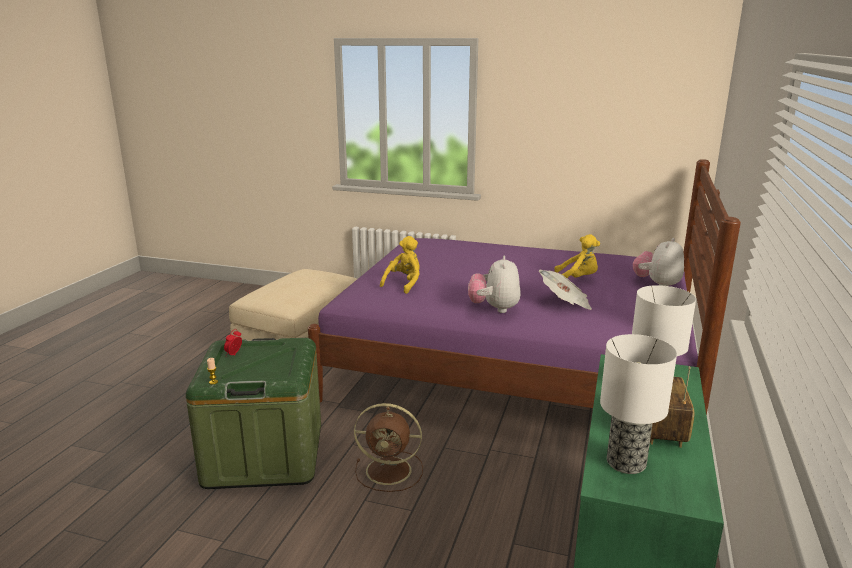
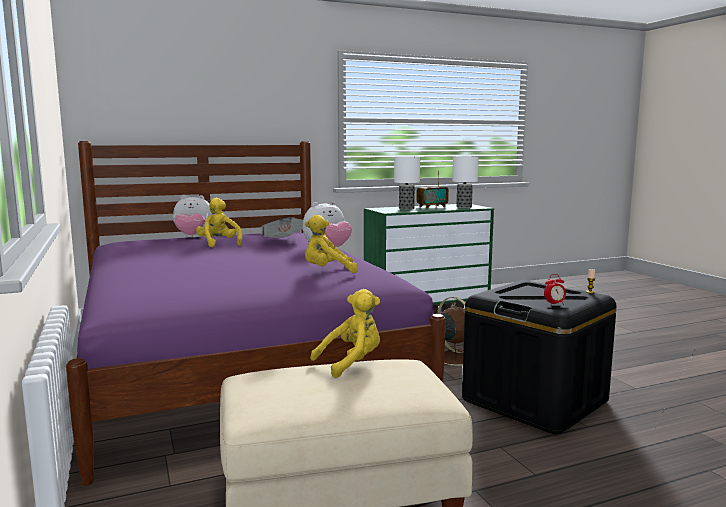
camera: 130 degrees left, 10 degrees down
(264, 454) = (534, 400): green storage box -> black storage box
(310, 293) = (352, 363): none -> yellow plush toy

